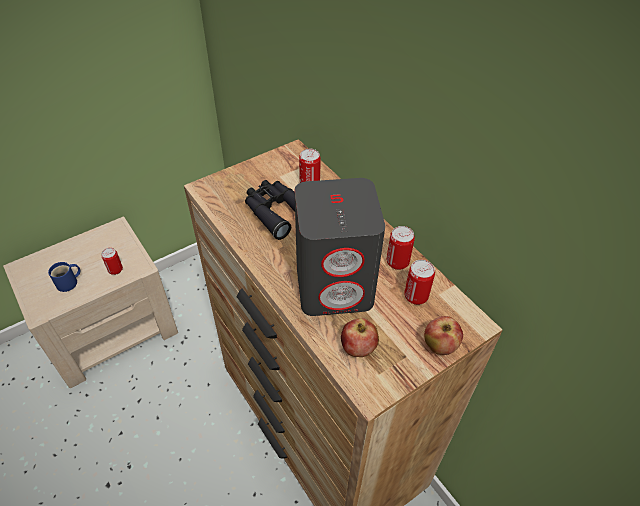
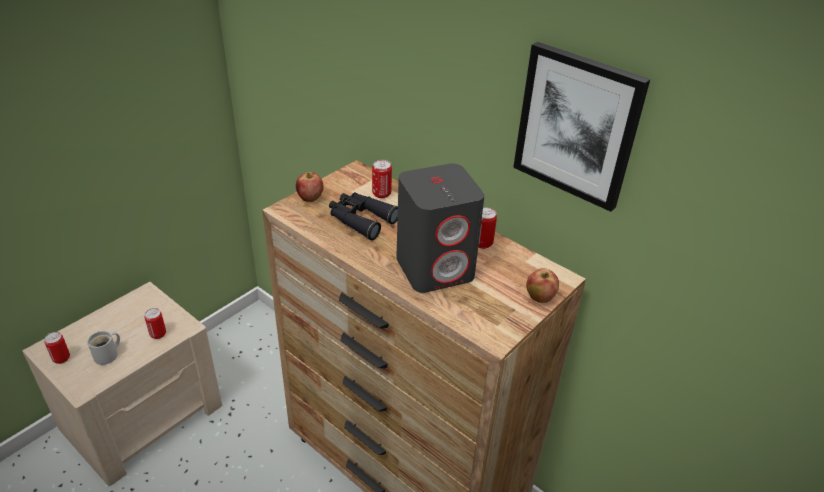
camera: 15 degrees left, 10 degrees down
(69, 283) = (108, 355): blue mug -> white mug
(358, 349) = (473, 310): apple -> apple (310, 198)
(416, 297) = (507, 266): can -> can (61, 358)
(517, 159) = (577, 126): none -> picture

